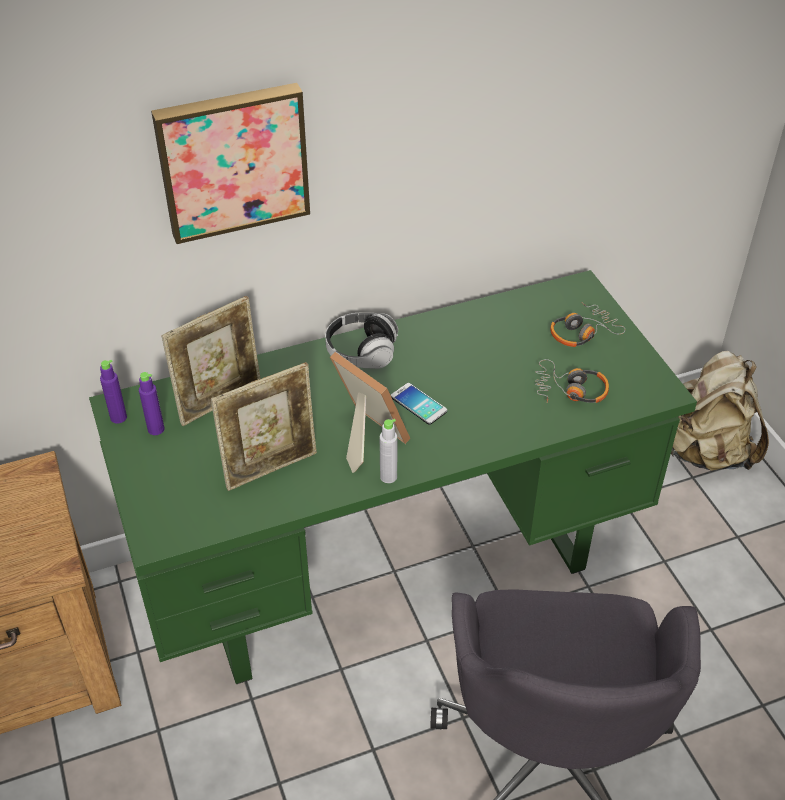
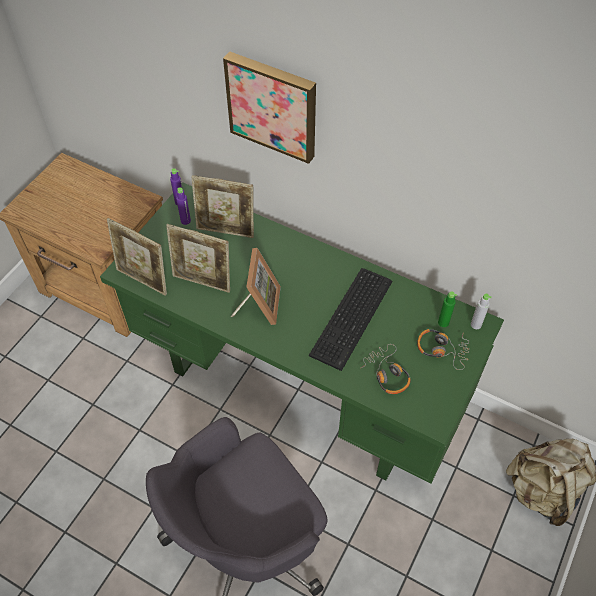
camera: 50 degrees right, 10 degrees up
(199, 524) = (143, 280): none -> picture frame
(361, 352) = (318, 261): headphones -> none
(388, 477) = (241, 333): grey bottle -> grey bottle (476, 324)
(418, 404) = (305, 311): phone -> none
(471, 371) = (354, 317): none -> keyboard
(550, 311) = (443, 322): none -> green bottle

